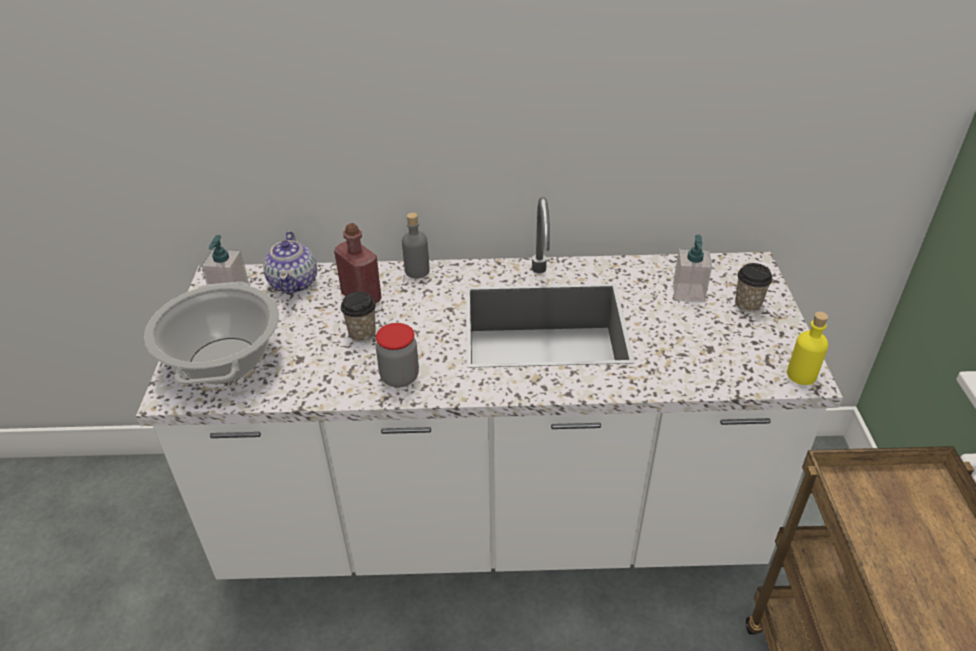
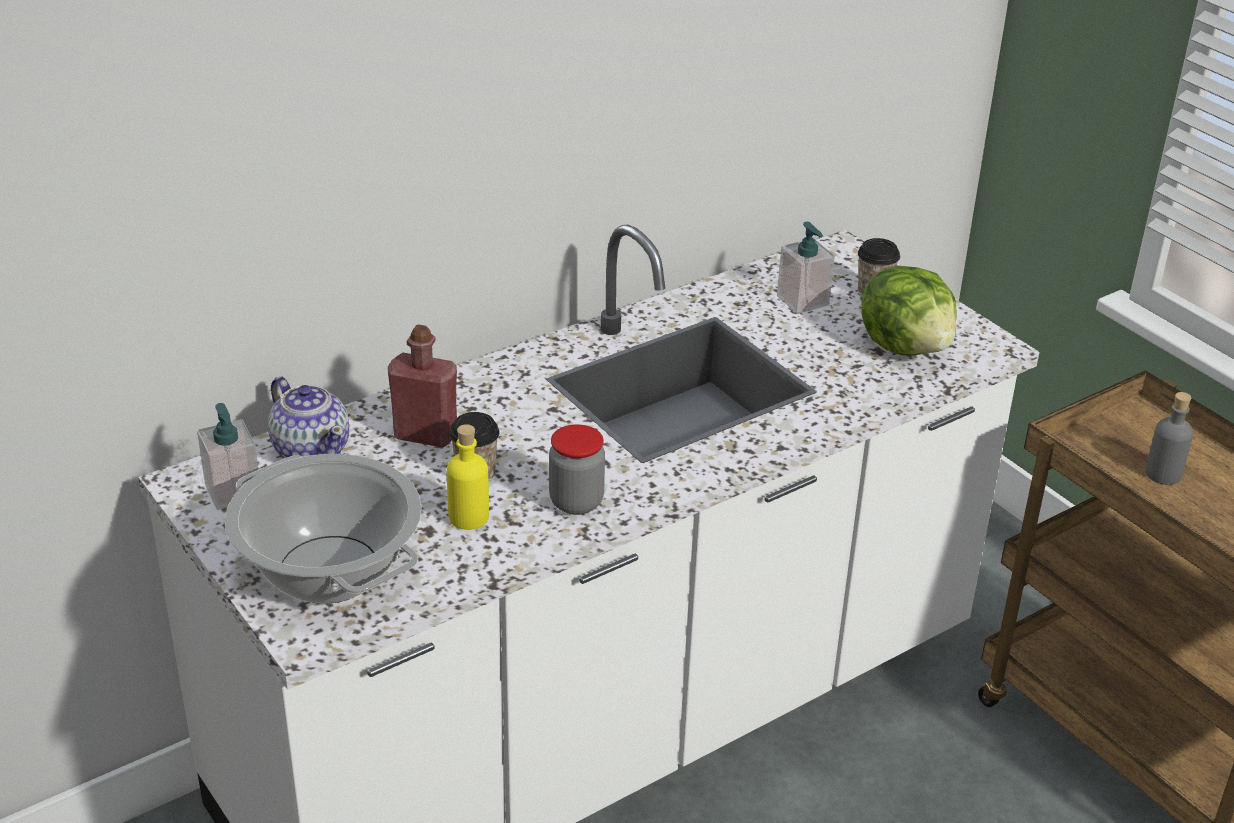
camera: 35 degrees left, 5 degrees down
(417, 271) = (462, 381): grey bottle -> grey bottle (1163, 474)
(735, 353) = (906, 346): none -> lettuce
(801, 375) = (986, 344): yellow bottle -> yellow bottle (469, 517)

